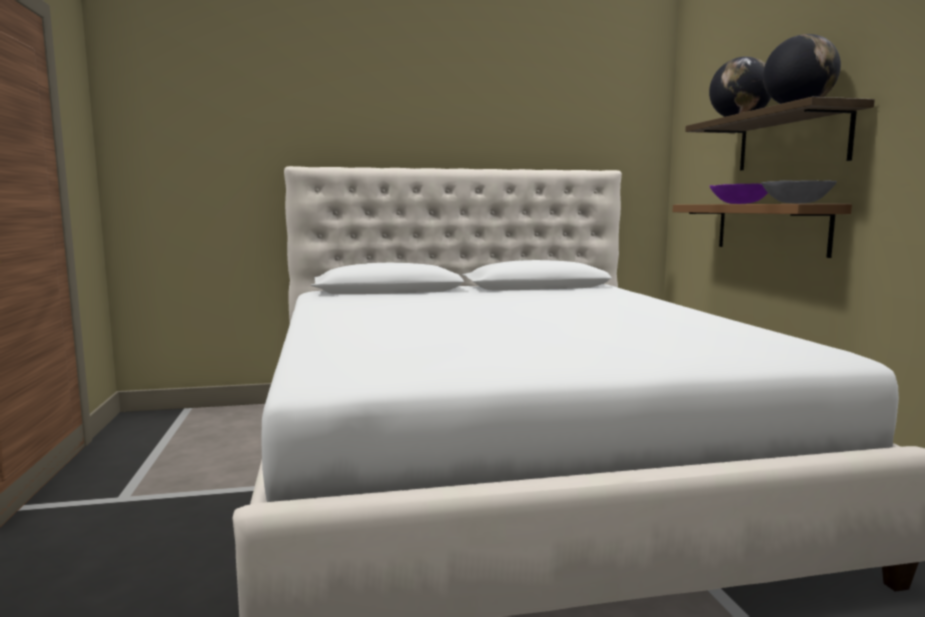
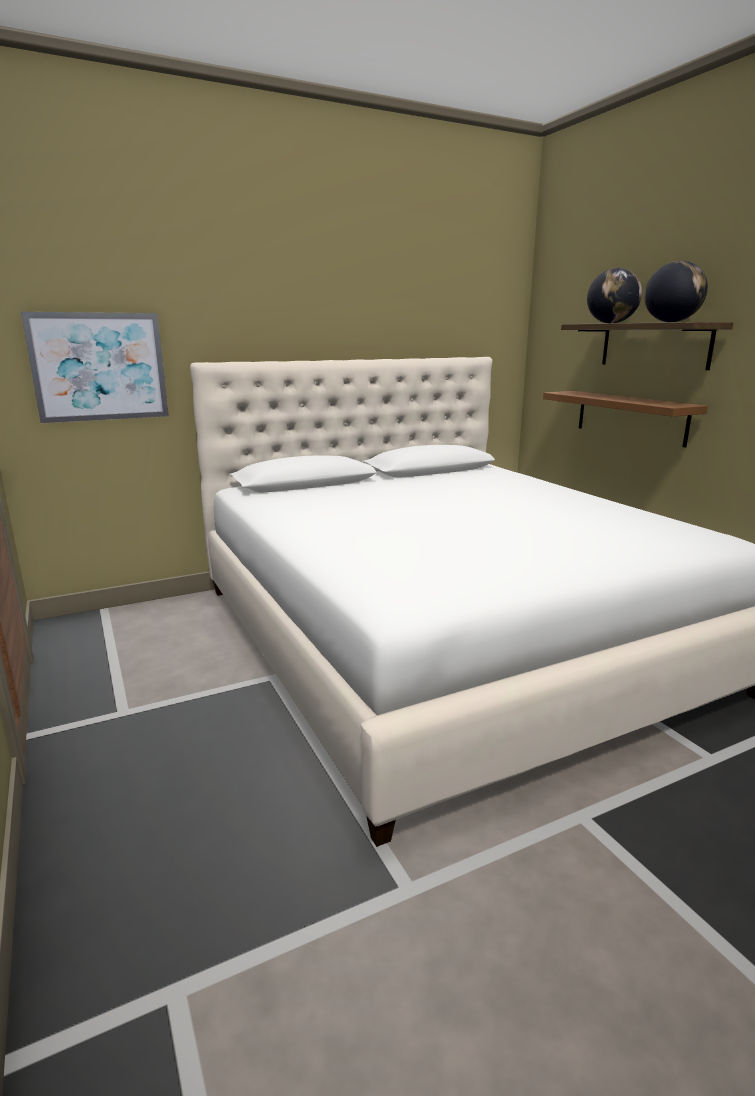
camera: 15 degrees left, 10 degrees up
(202, 170) = (99, 367): none -> picture
(739, 203) = (608, 397): purple bowl -> none
(796, 203) = (664, 403): grey bowl -> none

